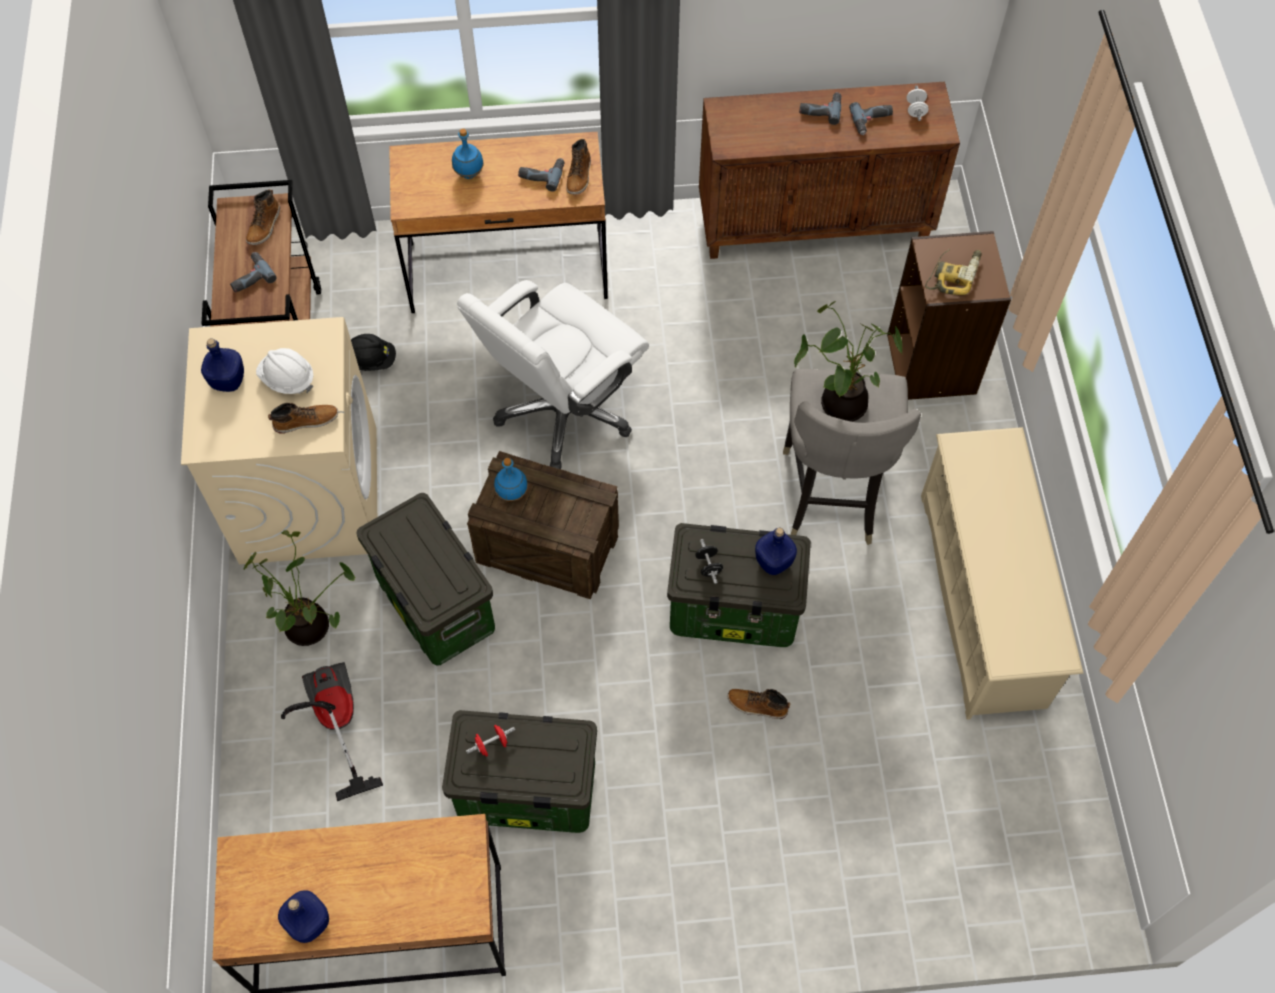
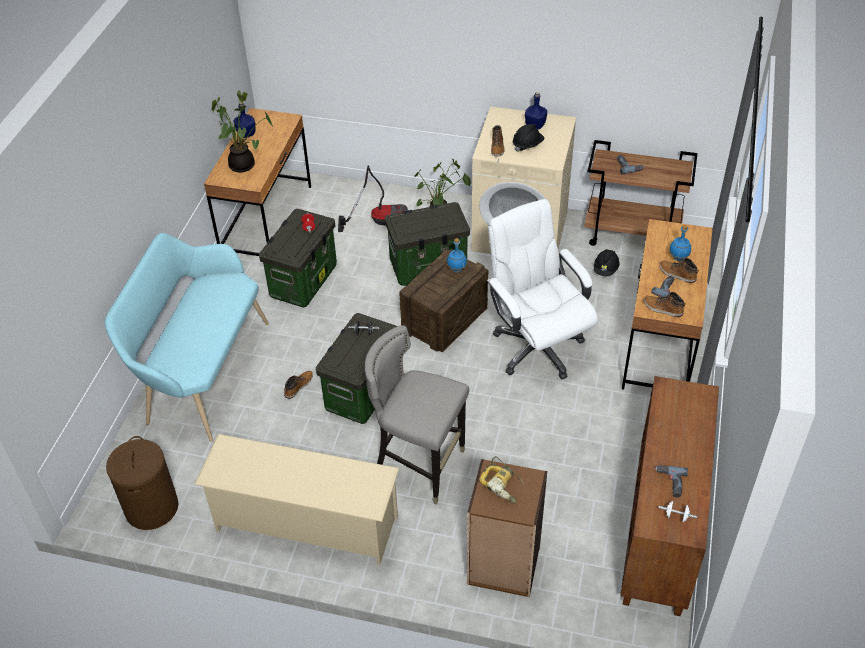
camera: 110 degrees right, 15 degrees down
(264, 226) = (665, 176): boot -> boot (677, 274)
(287, 379) = (527, 145): white hard hat -> black hard hat
(773, 562) = (351, 361): blue bottle -> none
(787, 868) = (202, 373): none -> turquoise bench
(820, 109) = (691, 453): power drill -> none
(840, 402) = (429, 395): potted plant -> potted plant (244, 164)
(1054, 816) = (151, 507): none -> brown laundry basket

